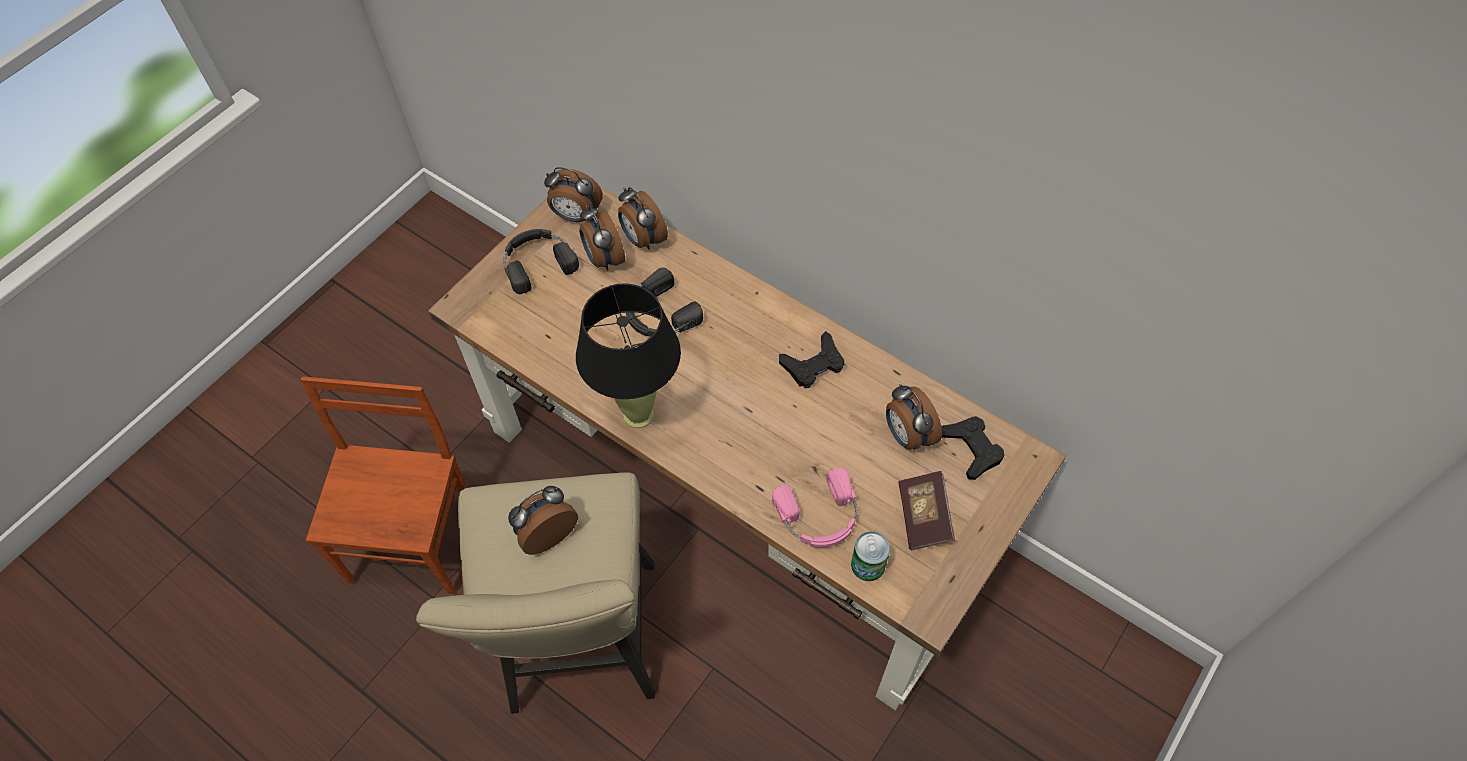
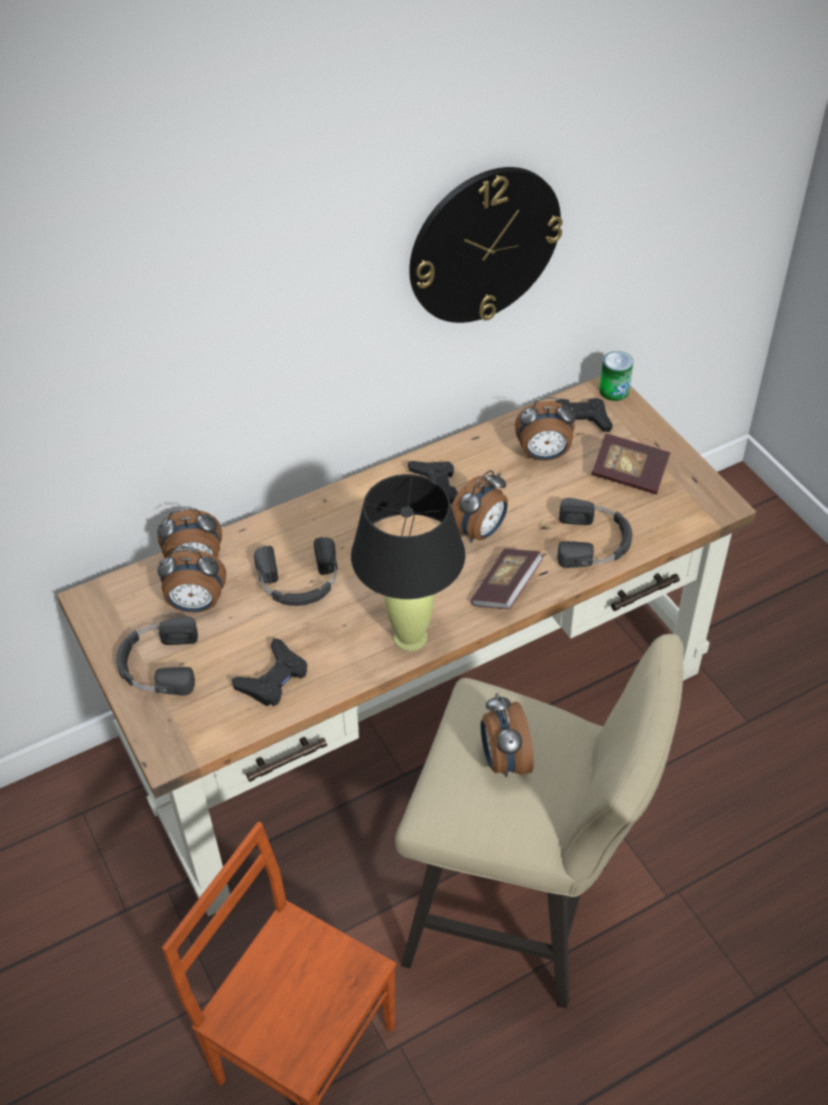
camera: 65 degrees left, 10 degrees down
(555, 339) = (273, 678): none -> black game controller
(575, 215) = (120, 611): alarm clock -> alarm clock (480, 532)
(725, 465) = (506, 589): none -> book
(819, 516) = (594, 541): pink headphones -> black headphones
(868, 565) = (657, 527): can -> can (614, 391)
(962, 232) = (484, 245): none -> wall clock

